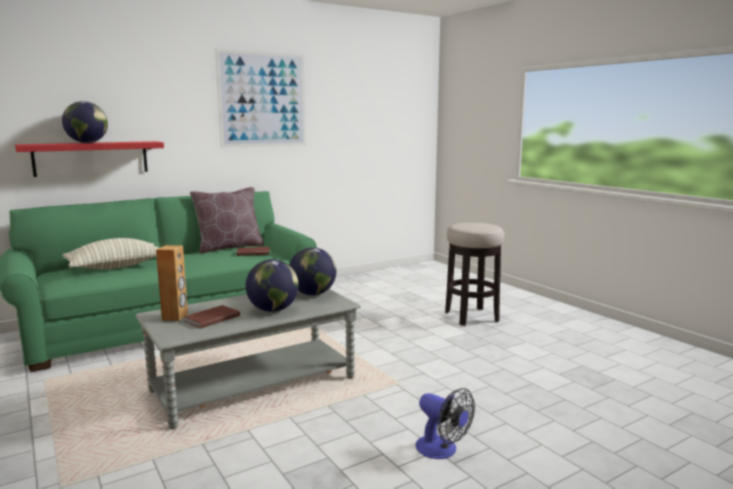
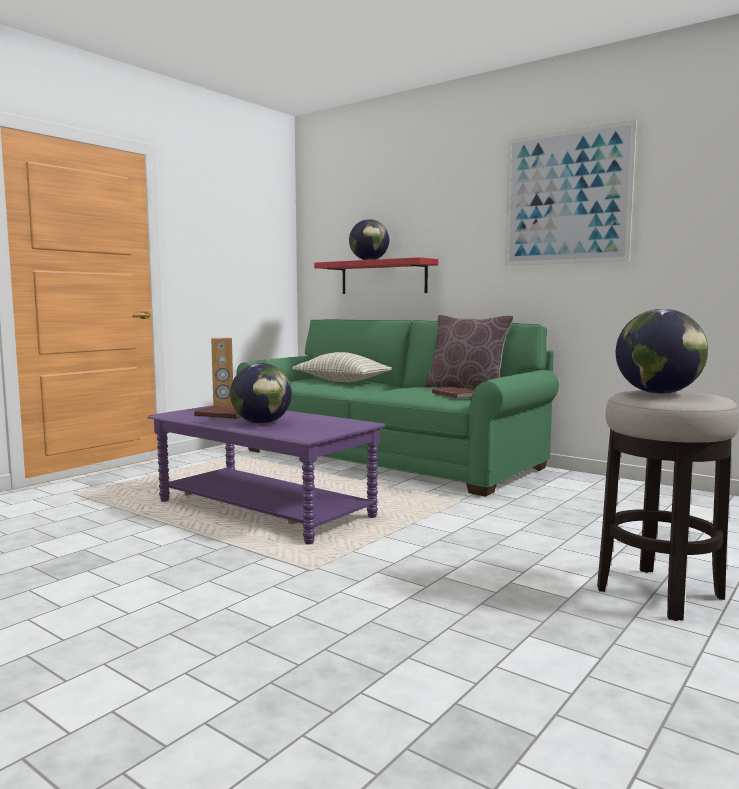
camera: 70 degrees right, 5 degrees down
(255, 385) = (264, 509): grey coffee table -> purple coffee table
(313, 294) = (332, 426): globe -> globe (658, 393)
(442, 450) = (128, 616): fan -> none

